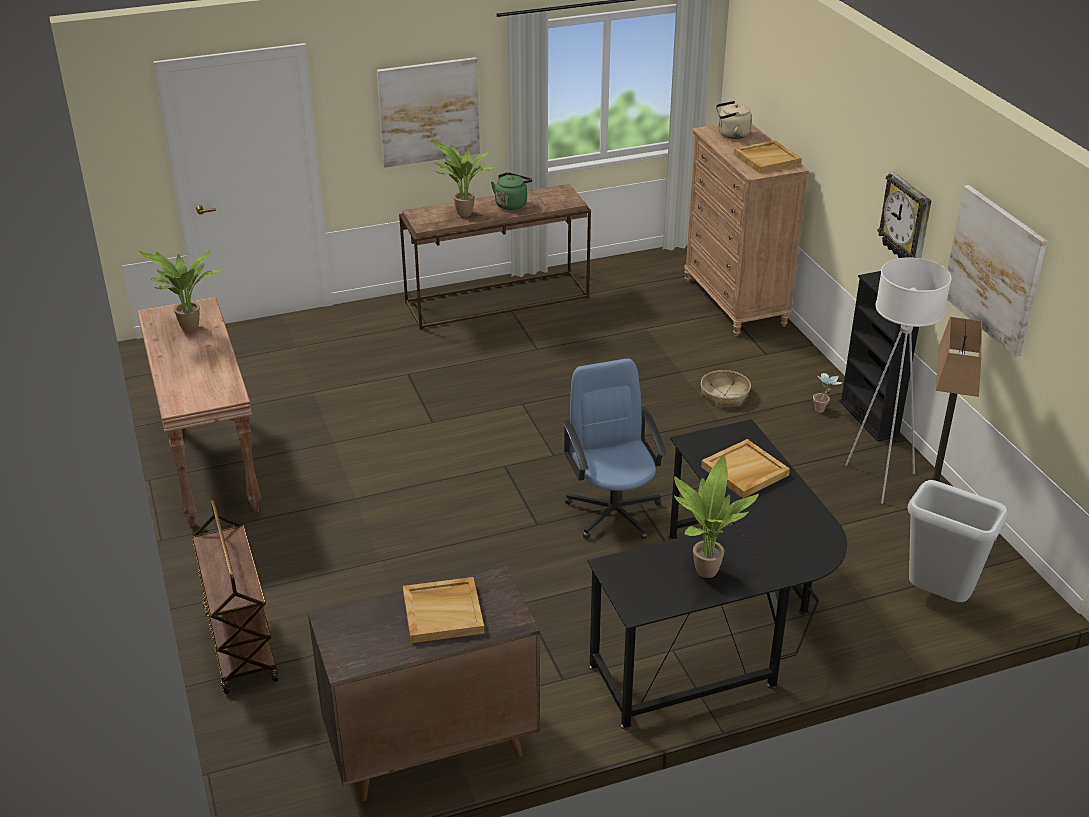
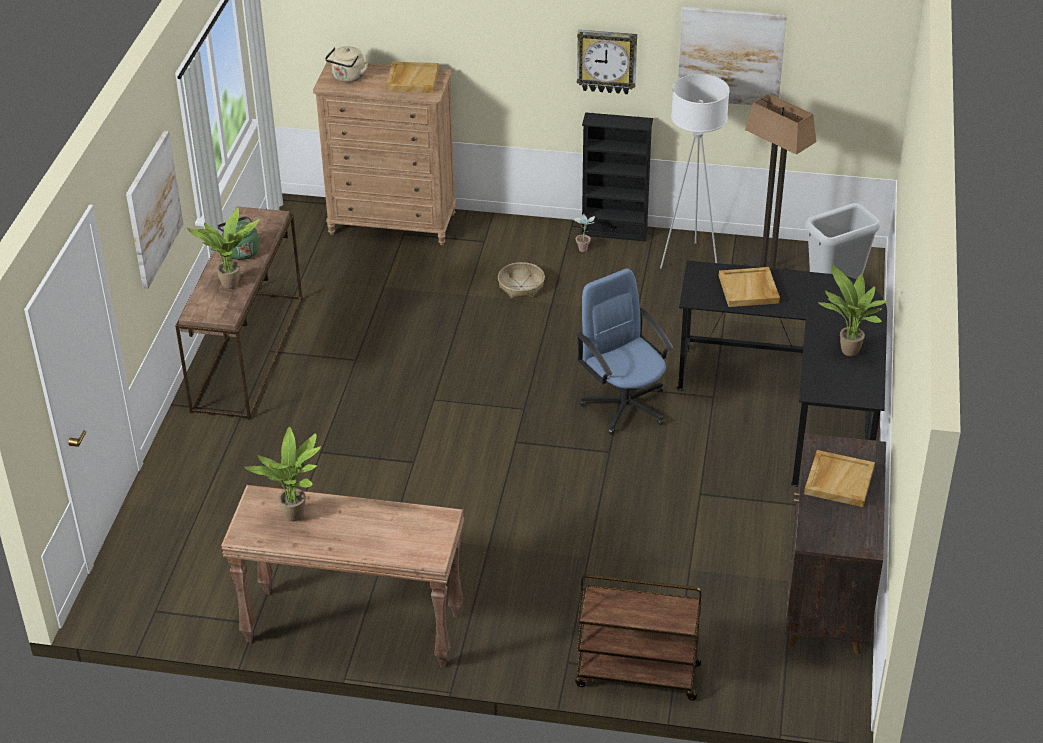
camera: 60 degrees left, 5 degrees up
(613, 511) = (625, 405): blue office chair -> blue office chair turned 45 degrees clockwise

